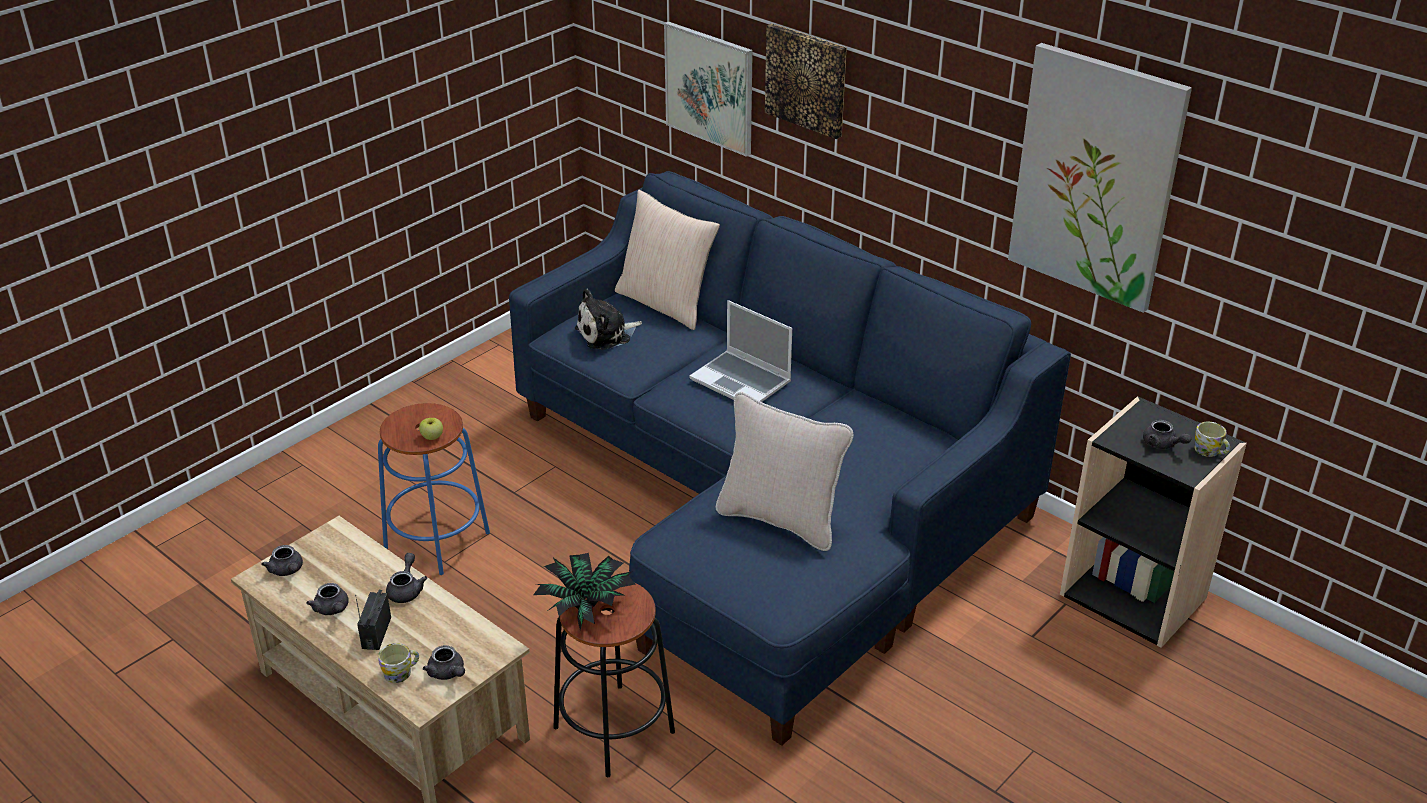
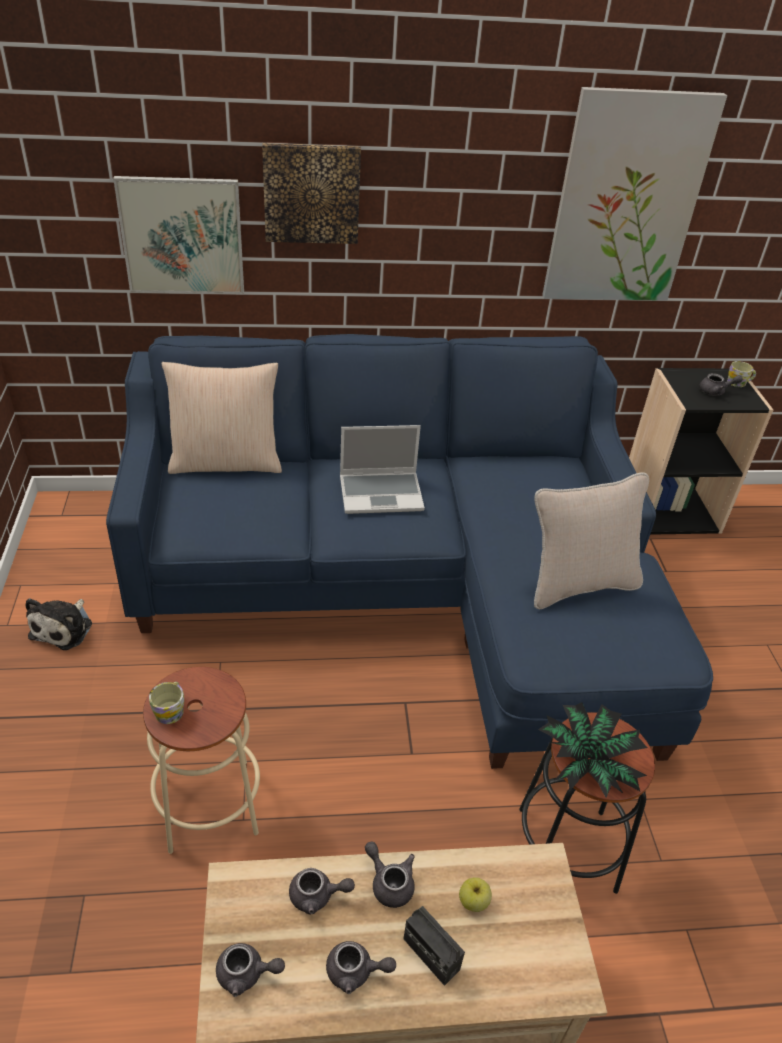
camera: 50 degrees left, 5 degrees up
(401, 672) = (511, 972): mug -> mug (171, 709)
(432, 437) = (222, 708): apple -> apple (473, 902)
(437, 540) = (209, 804): blue stool -> beige stool
(448, 673) = (546, 932): grey teapot -> grey teapot (317, 896)
(606, 334) = (220, 513): plush toy -> plush toy (64, 628)

